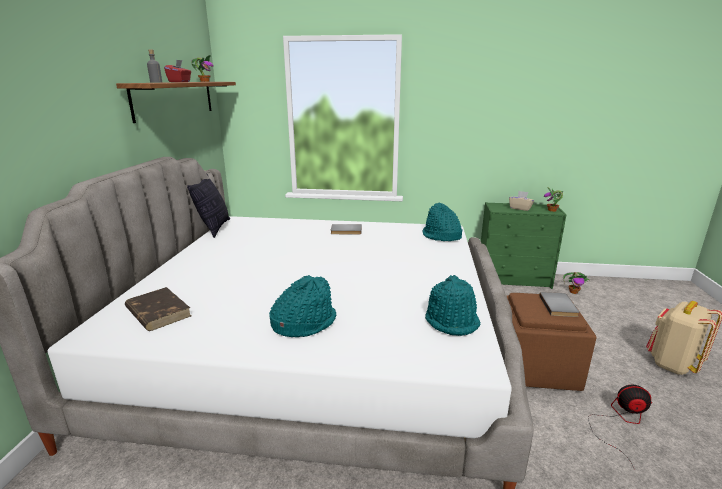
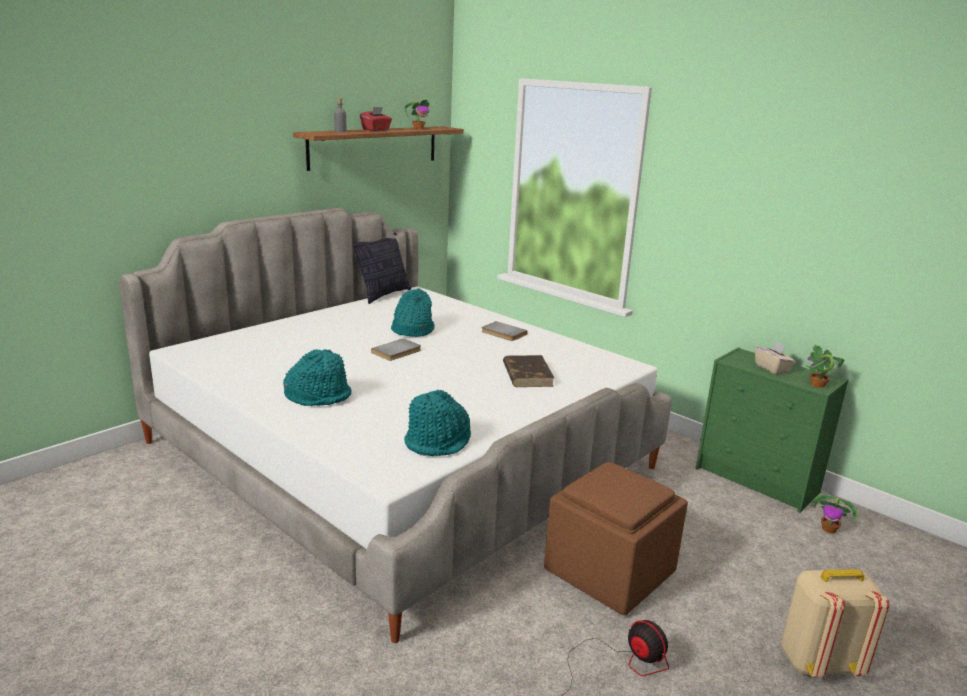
camera: 35 degrees right, 0 degrees up
(157, 312) = (238, 350): brown book -> brown book (527, 374)
(441, 236) = (599, 370): turquoise hat -> turquoise hat (412, 330)
(559, 306) = (636, 494): grey book -> grey book (397, 352)

